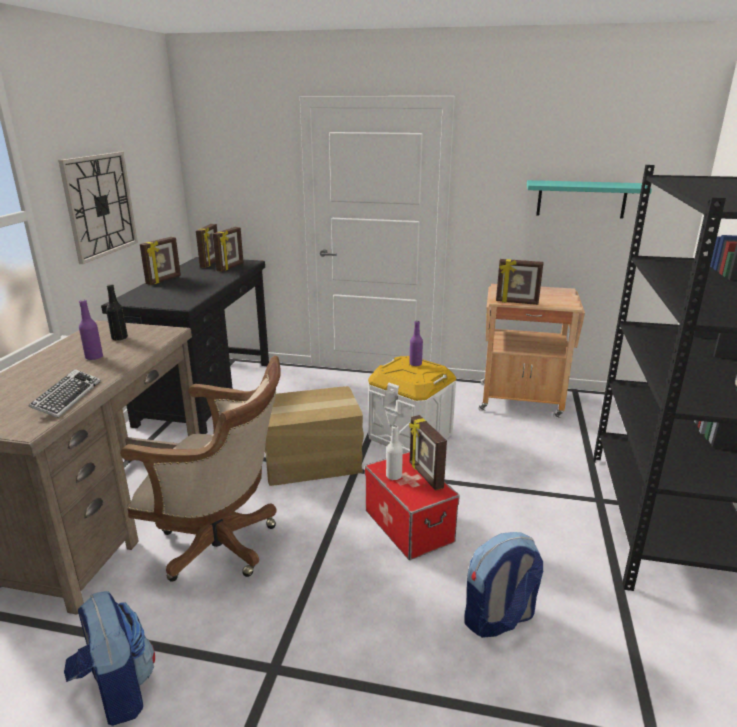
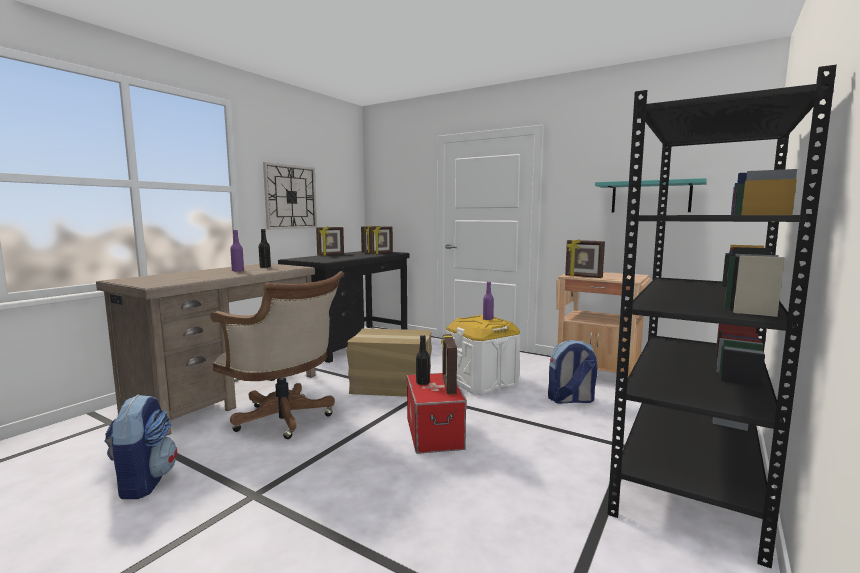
camera: 20 degrees right, 15 degrees down
(67, 397) = (195, 279): keyboard -> none
(394, 476) = (422, 383): white bottle -> black bottle
(498, 619) = (462, 507): backpack -> backpack (570, 400)

